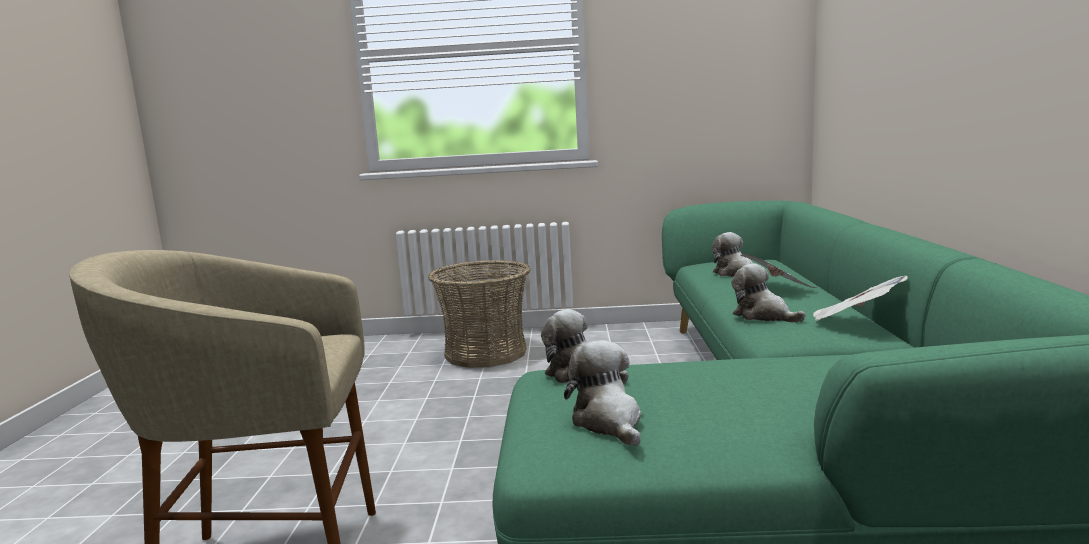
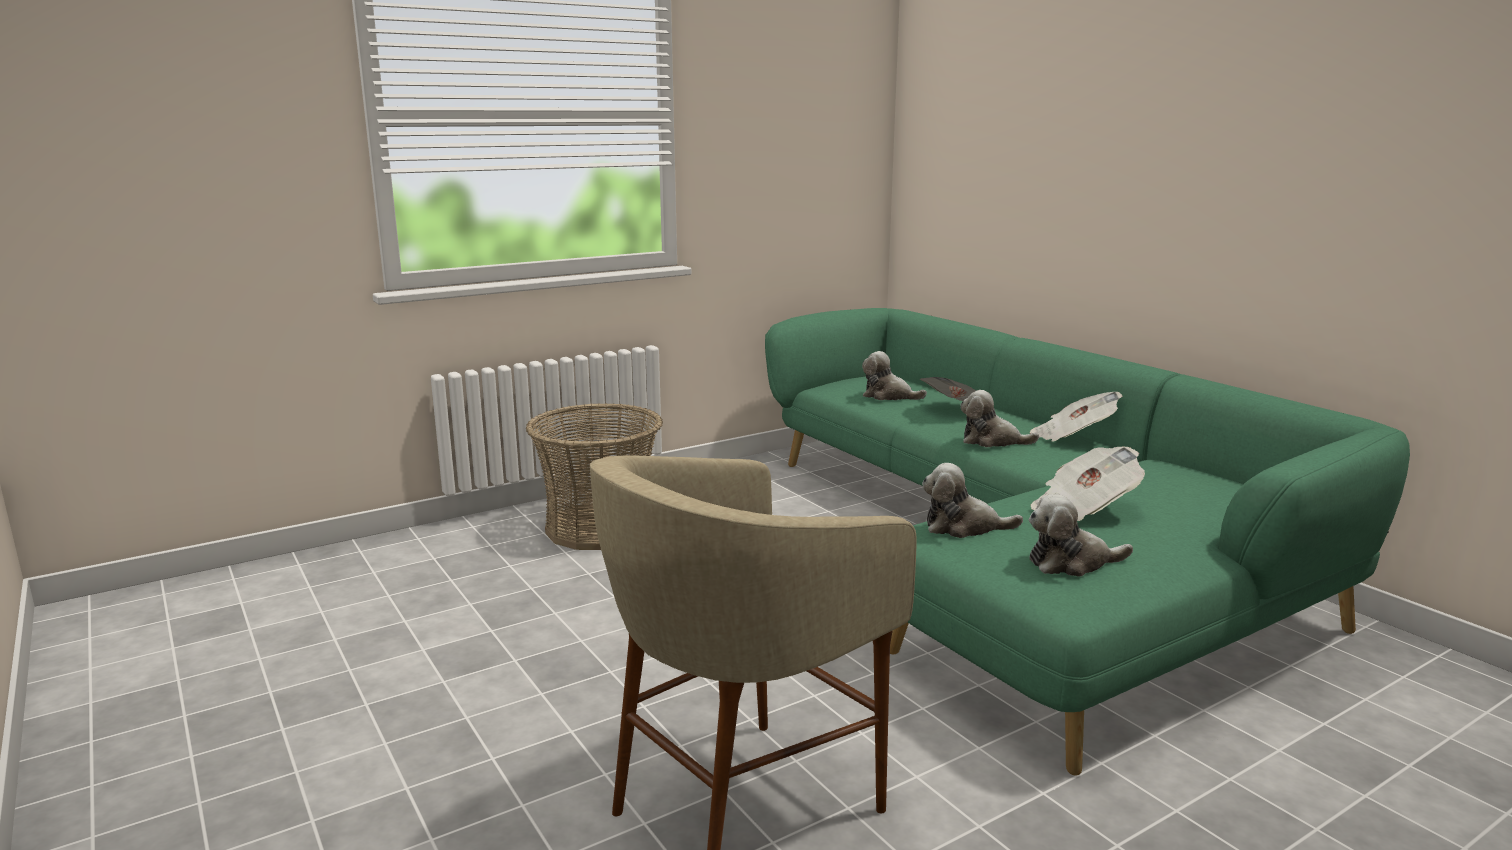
camera: 35 degrees left, 5 degrees up
(609, 422) = (1071, 563): plush toy -> plush toy turned 45 degrees counterclockwise
(718, 379) = (1083, 509): none -> newspaper

